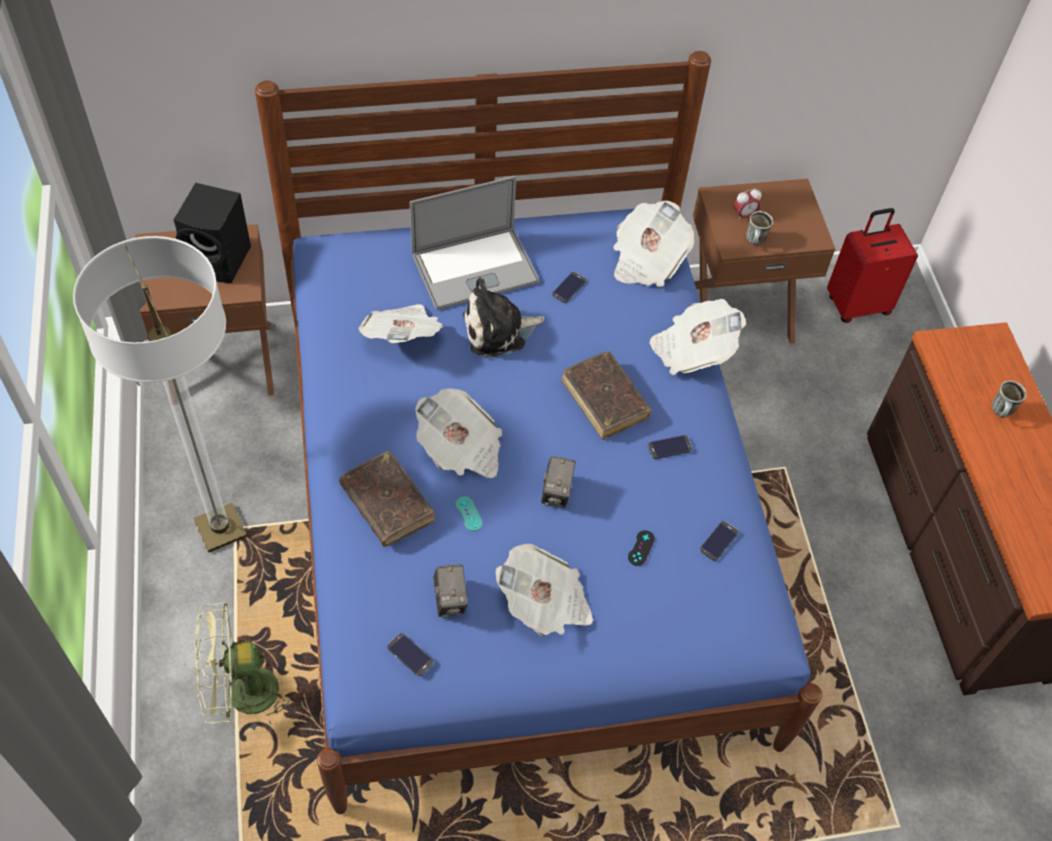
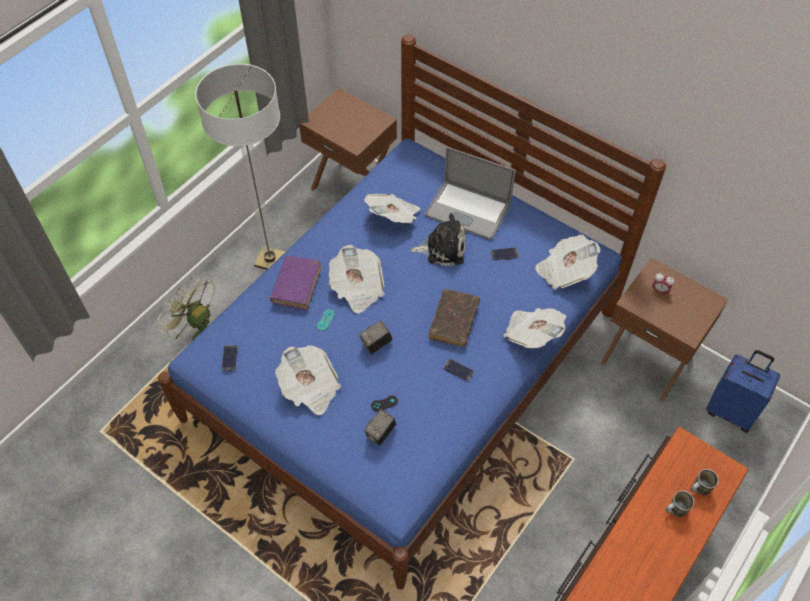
camera: 50 degrees right, 0 degrees up
(221, 261) = (360, 125): black speaker -> none
(387, 504) = (296, 286): brown book -> purple book
(450, 600) = (272, 350): camera -> camera (380, 433)
(498, 330) = (442, 248): plush toy -> plush toy turned 150 degrees clockwise
(719, 541) = (426, 434): phone -> none
(755, 242) = (648, 309): mug -> mug (699, 490)
(857, 304) = (730, 411): red suitcase -> blue suitcase

